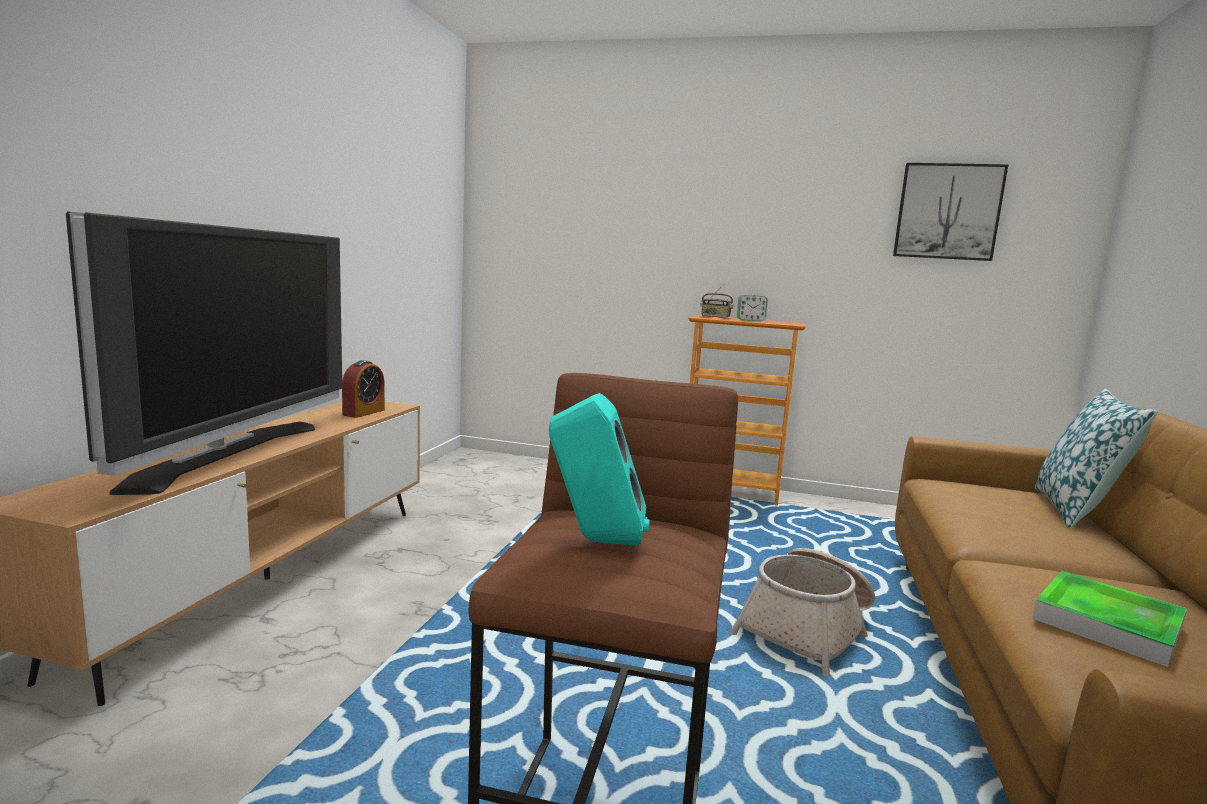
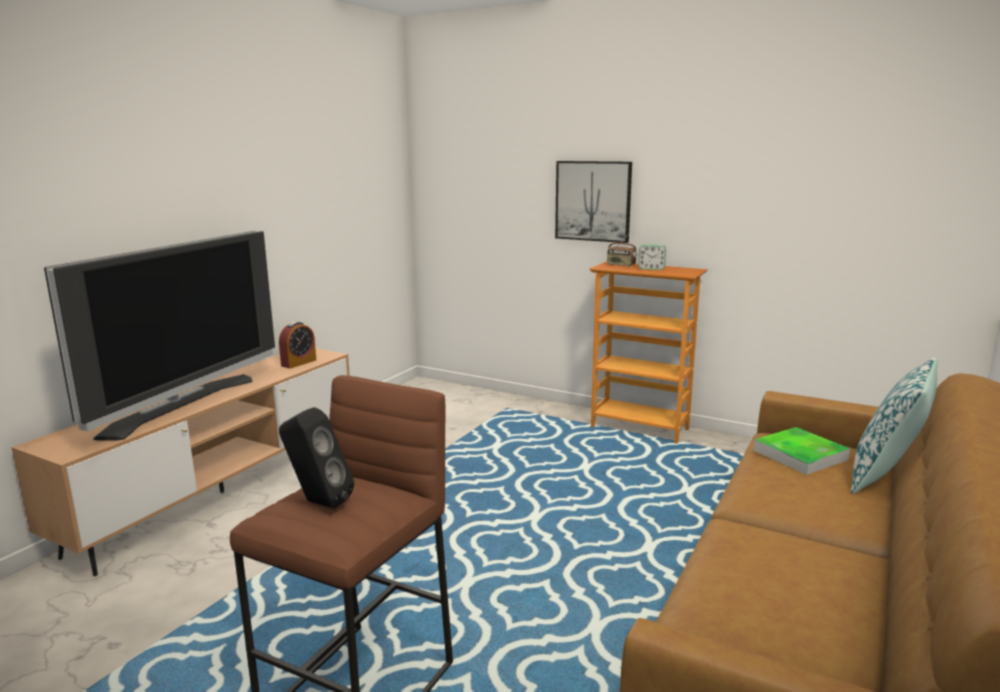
camera: 15 degrees right, 5 degrees up
(595, 541) = (317, 502): turquoise speaker -> black speaker
(807, 629) = (618, 563): basket -> none
(947, 212) = (848, 156): picture -> picture (593, 201)
(1107, 623) = (766, 584): tray -> tray (800, 455)

